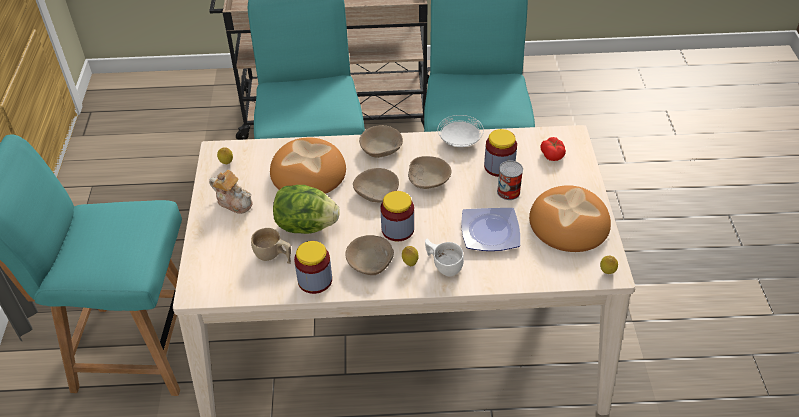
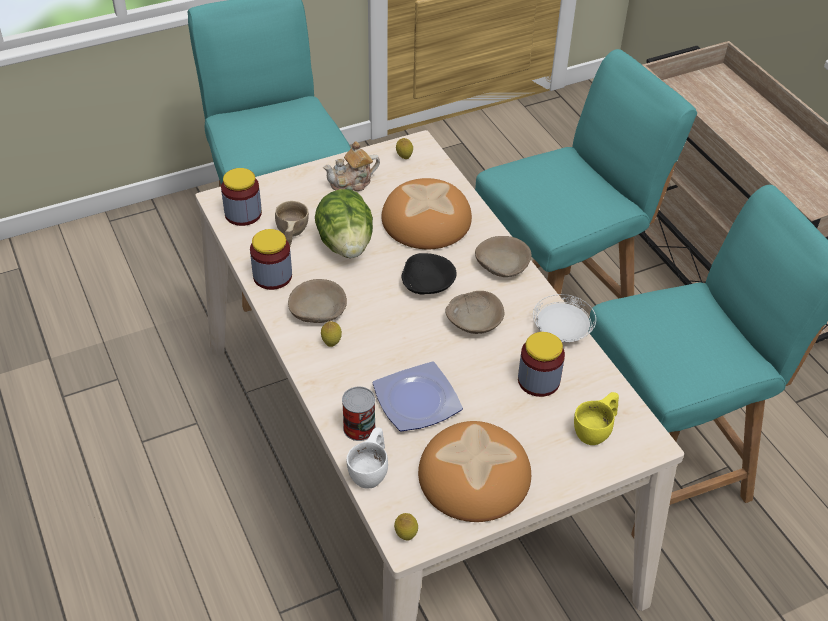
camera: 65 degrees right, 0 degrees up
(234, 202) = (352, 183): teapot -> teapot turned 60 degrees clockwise
(377, 192) = (427, 283): beige bowl -> black bowl
(397, 229) = (378, 318): jar -> jar (243, 214)
(443, 265) = (342, 372): white cup -> white cup (371, 470)
(508, 192) = (497, 401): can -> can (359, 428)
(552, 154) = (597, 430): tomato -> yellow cup

